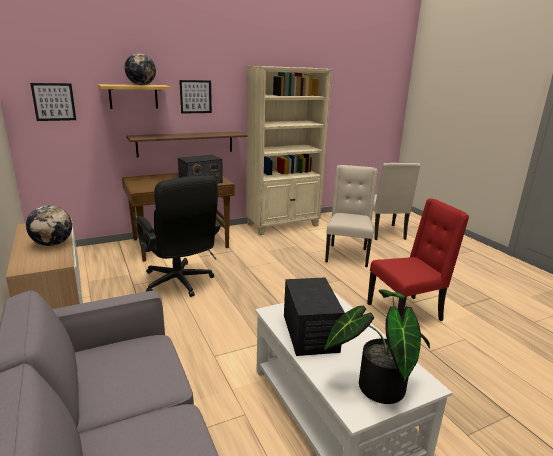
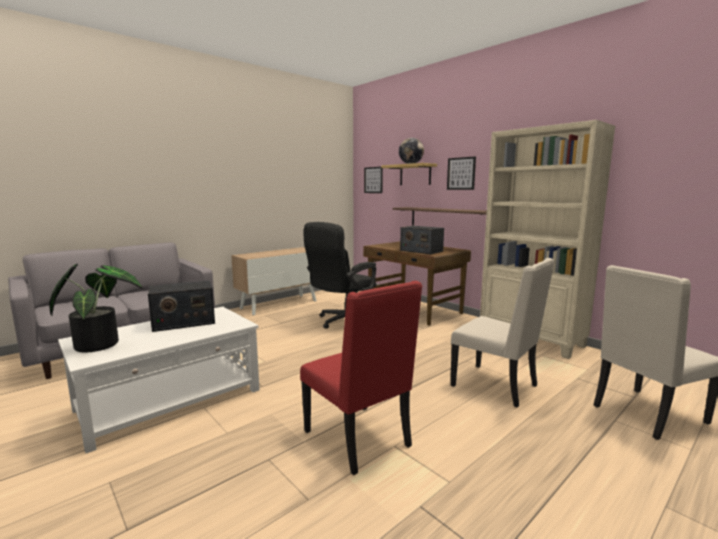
camera: 75 degrees right, 10 degrees down
(53, 244) = (276, 253): globe -> none
(347, 255) = (496, 386): beige chair -> beige chair turned 45 degrees clockwise

